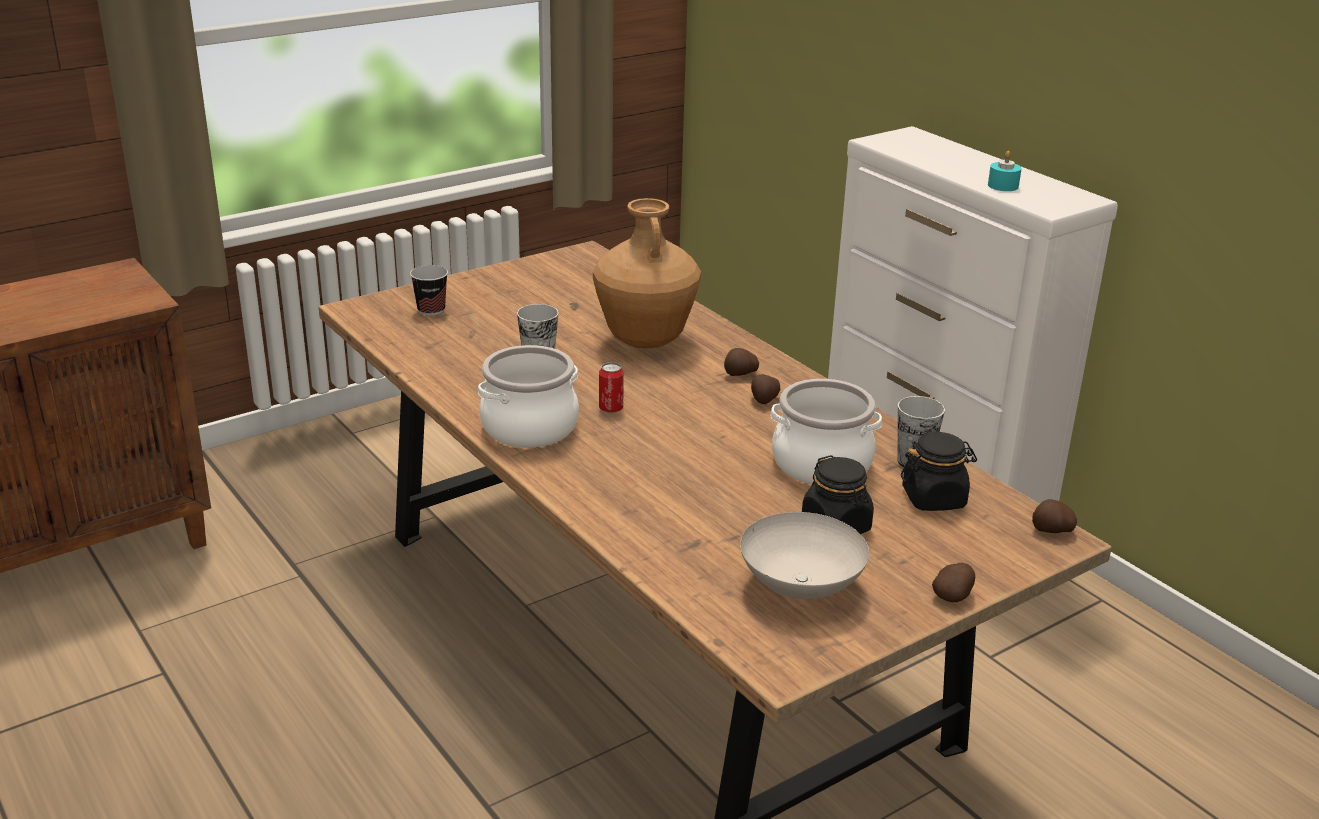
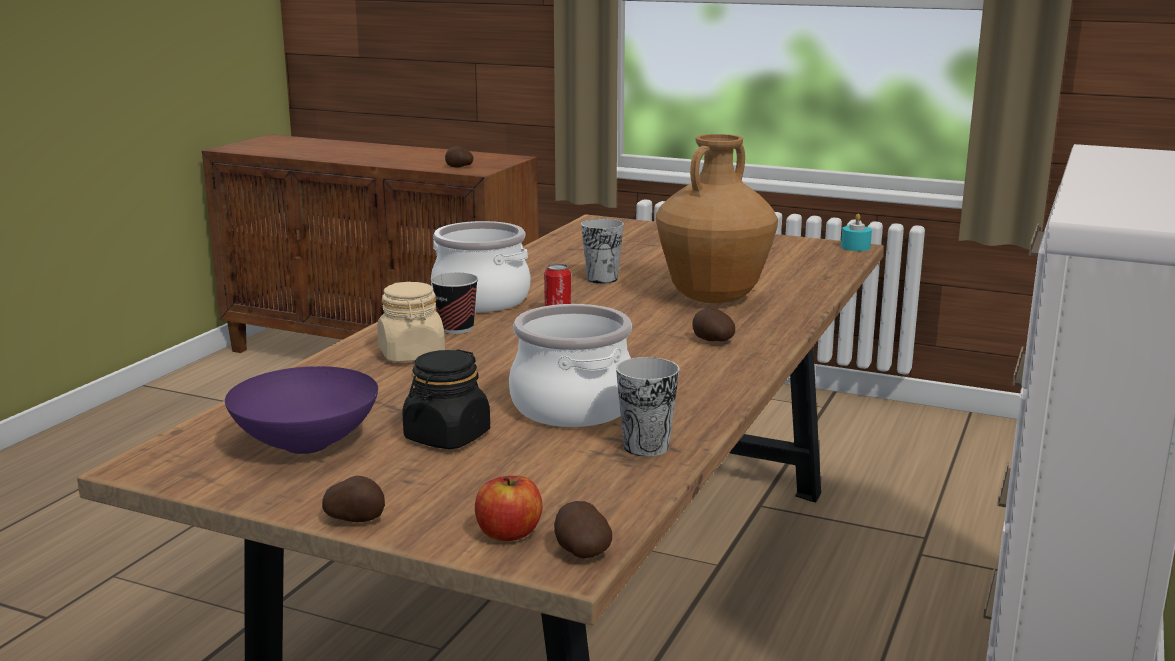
camera: 60 degrees right, 10 degrees down
(431, 310) = (635, 236): cup -> cup (456, 329)
(641, 495) = (412, 355): none -> beige jar
(764, 400) = (673, 359): potato -> potato (459, 167)
(800, 585) = (309, 443): white bowl -> purple bowl
(934, 498) = (571, 471): black jar -> none
(1003, 186) = (1111, 194): turquoise candle -> turquoise candle (855, 247)
(1012, 546) = (508, 533): none -> apple

